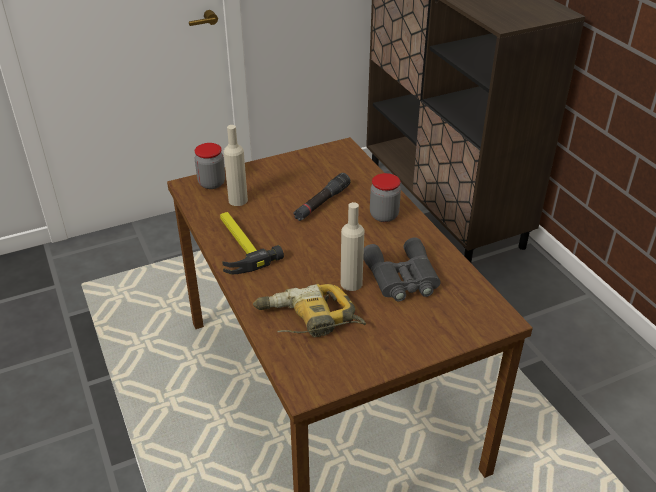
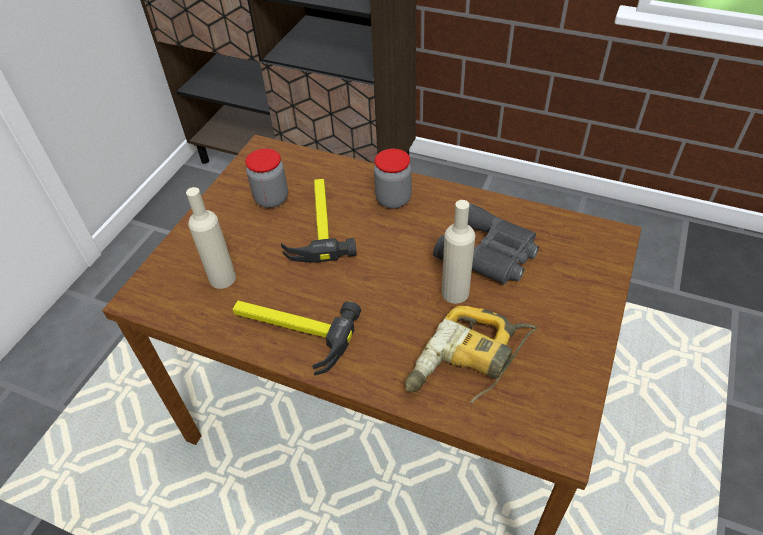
camera: 40 degrees left, 10 degrees up
(211, 183) = (165, 277): jar -> jar (271, 199)
(322, 203) = (317, 224): black flashlight -> hammer

